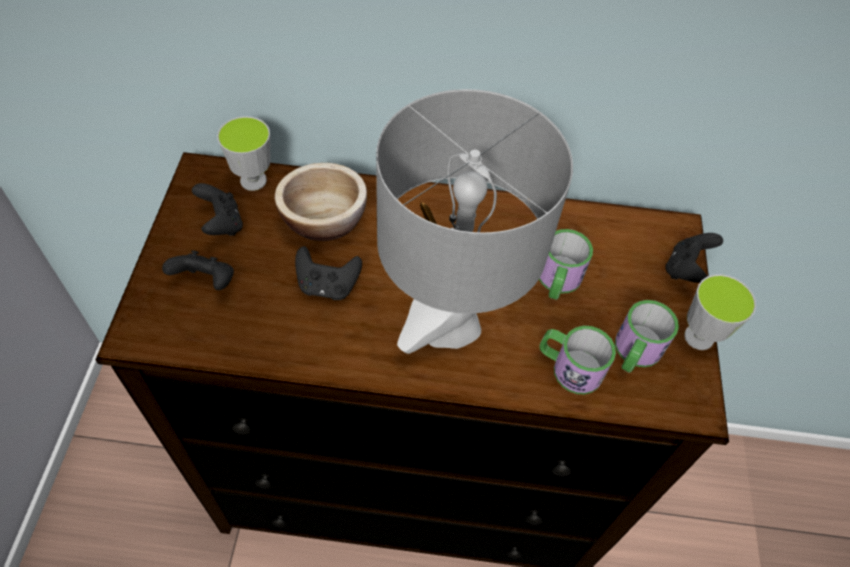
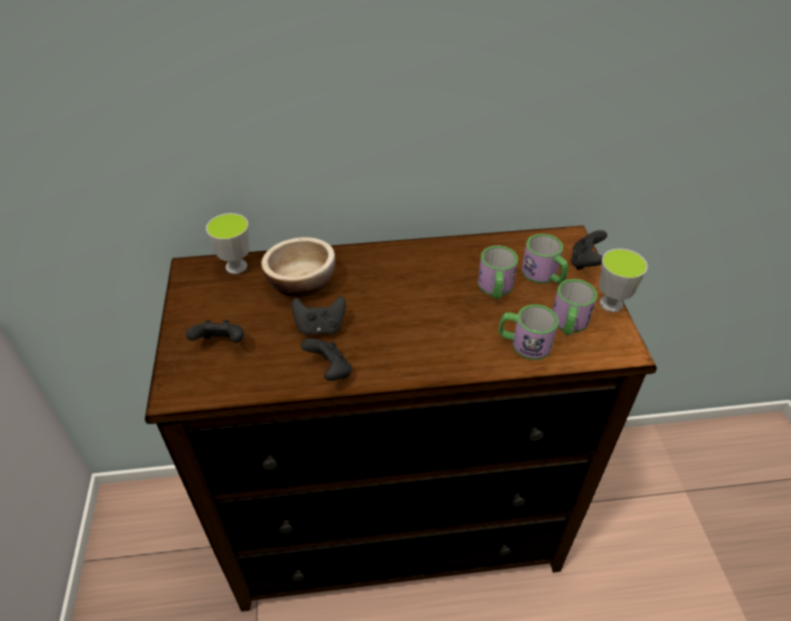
camera: 10 degrees left, 10 degrees down
(222, 224) = (220, 301): black game controller -> black game controller (330, 371)
(450, 325) = (424, 334): grey table lamp -> none
(625, 276) = (544, 275): none -> mug

